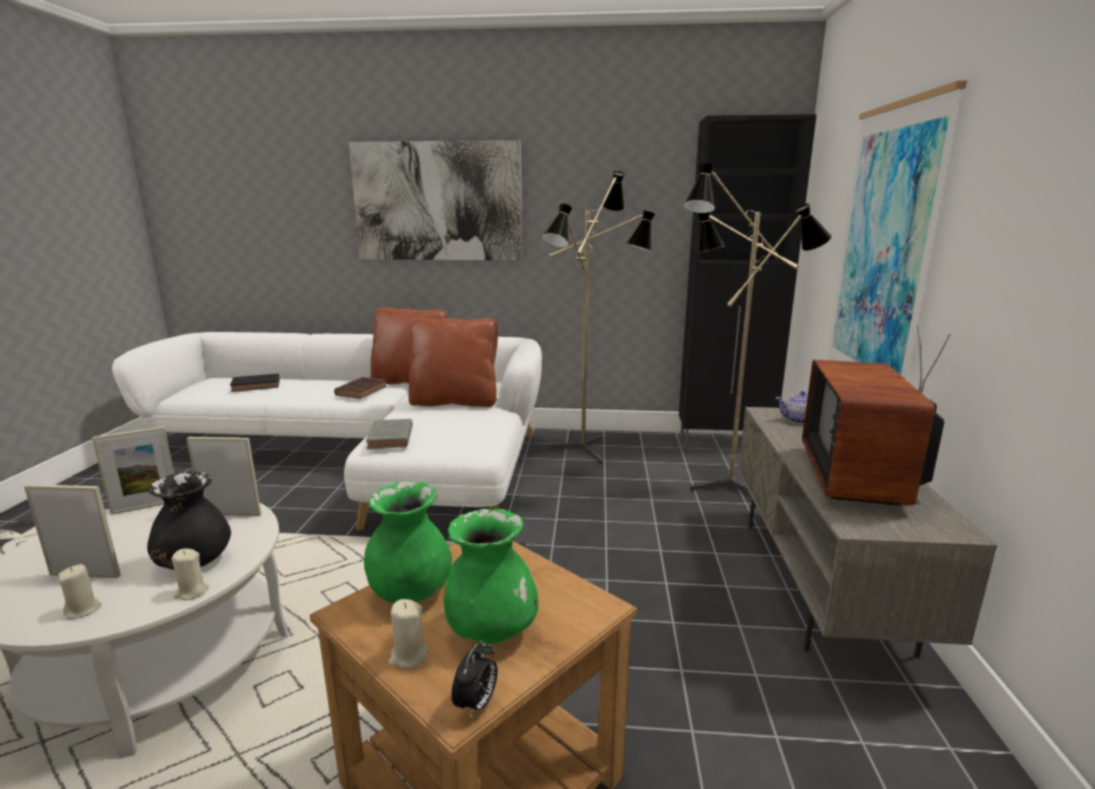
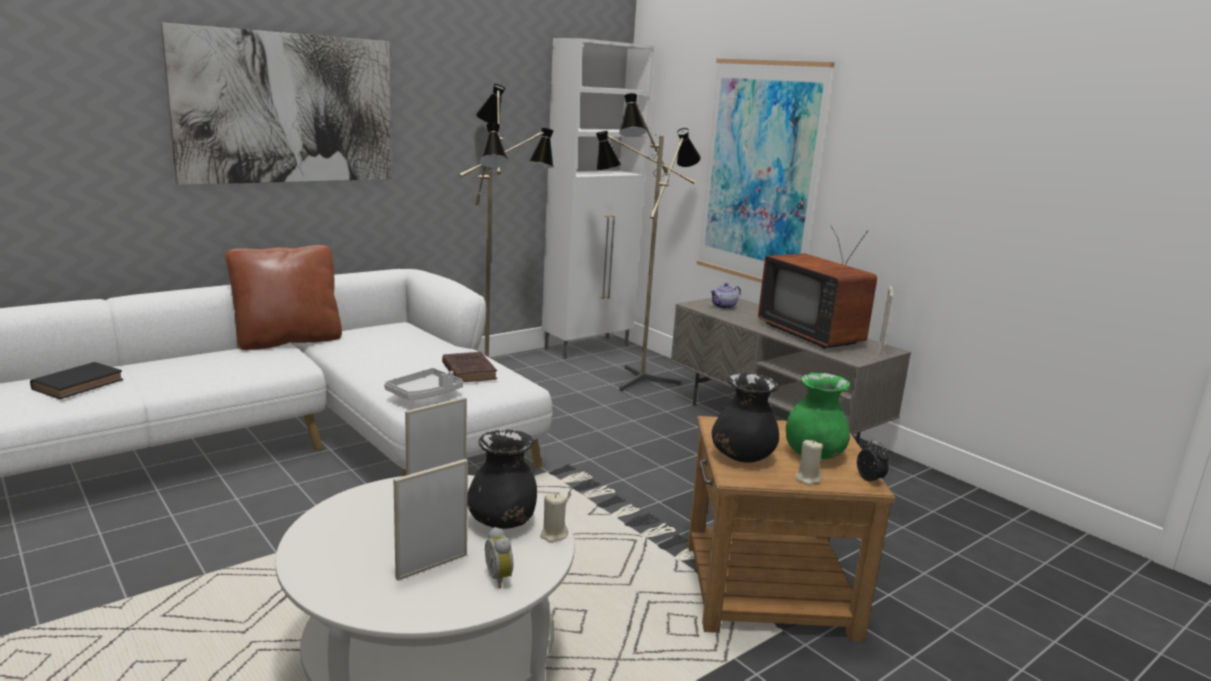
camera: 45 degrees left, 0 degrees up
(83, 610) = (500, 578): beige candle -> alarm clock
(146, 507) = (330, 514): picture frame -> picture frame (880, 349)
(362, 390) = (257, 360): brown book -> brown book (468, 370)
(390, 438) = (424, 394): grey book -> grey tray
(410, 592) = (742, 457): green vase -> black vase
(454, 402) = (405, 349): brown pillow -> none
(725, 442) = (588, 347): black cabinet -> white cabinet

